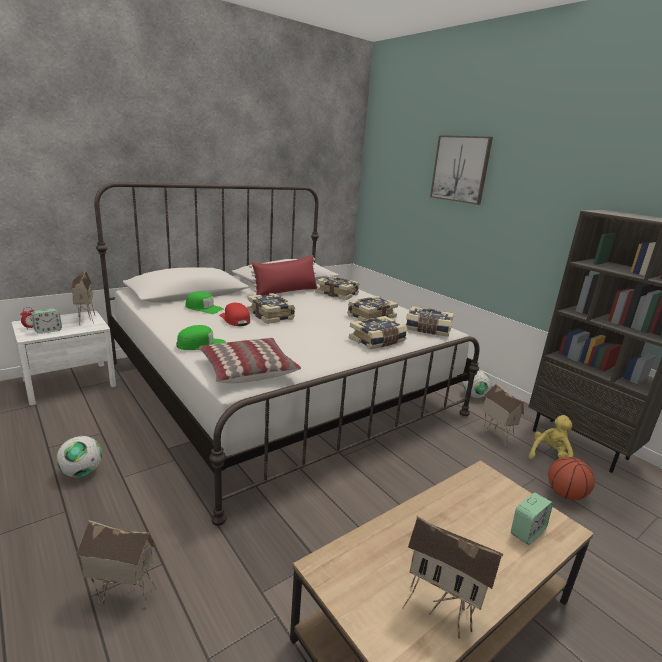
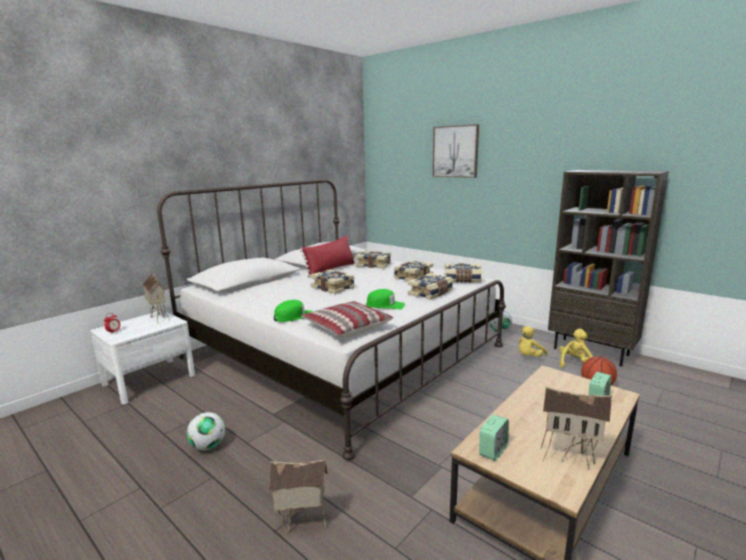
camera: 10 degrees left, 5 degrees down
(48, 330) = (132, 332): alarm clock -> alarm clock (493, 450)
(204, 308) = (272, 290): green cap -> green cap (385, 305)
(235, 319) = (306, 295): red cap -> none
(495, 436) = (529, 357): toy house -> yellow plush toy

